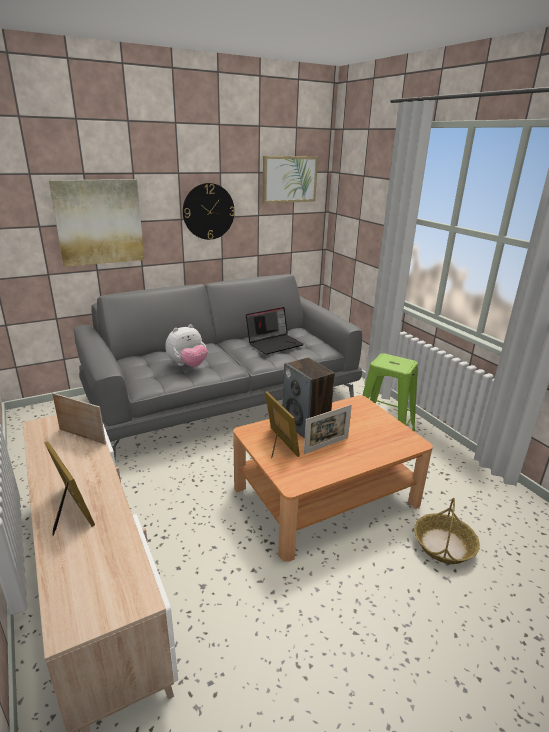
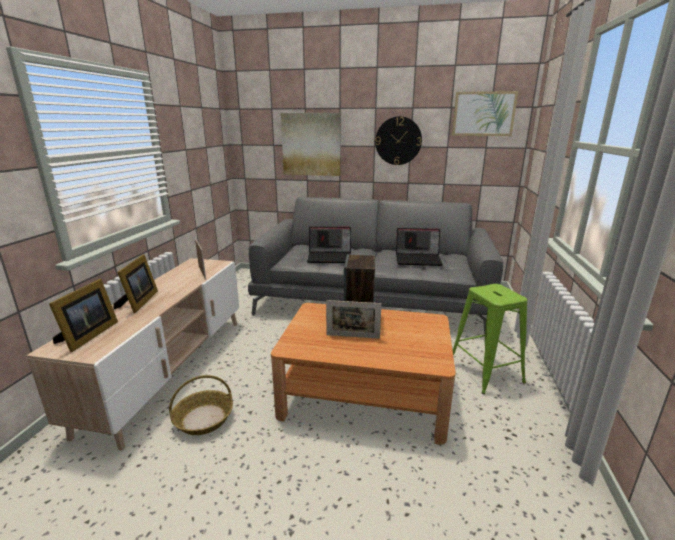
camera: 40 degrees right, 5 degrees down
(188, 365) = (330, 257): plush toy -> laptop
(279, 444) = (319, 322): picture frame -> picture frame (87, 336)
(444, 545) = (423, 488): basket -> basket (203, 419)

